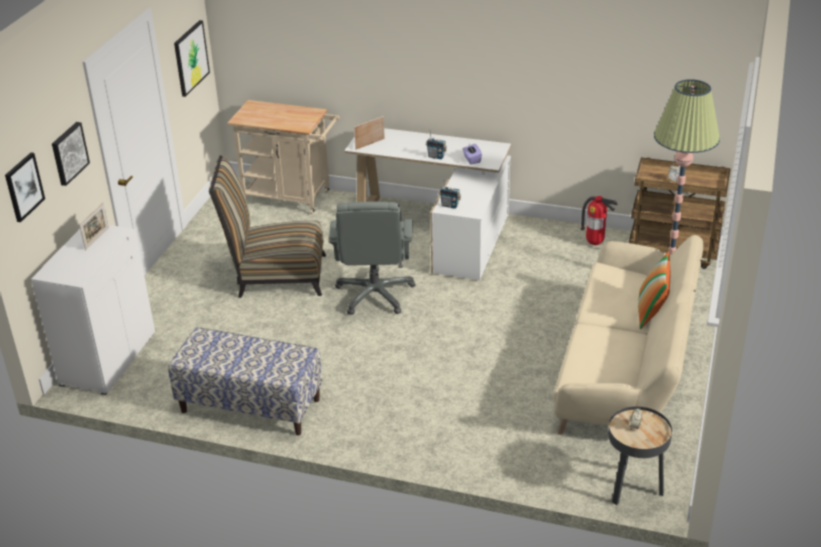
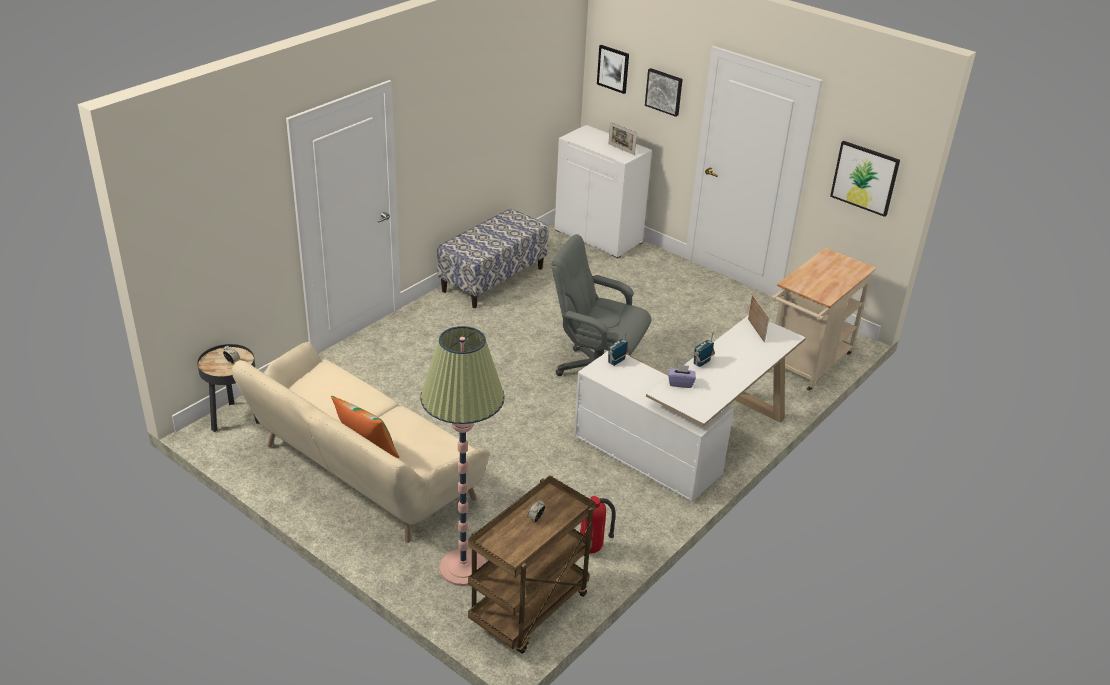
camera: 110 degrees right, 0 degrees up
(275, 275) = (664, 326): chair -> none

